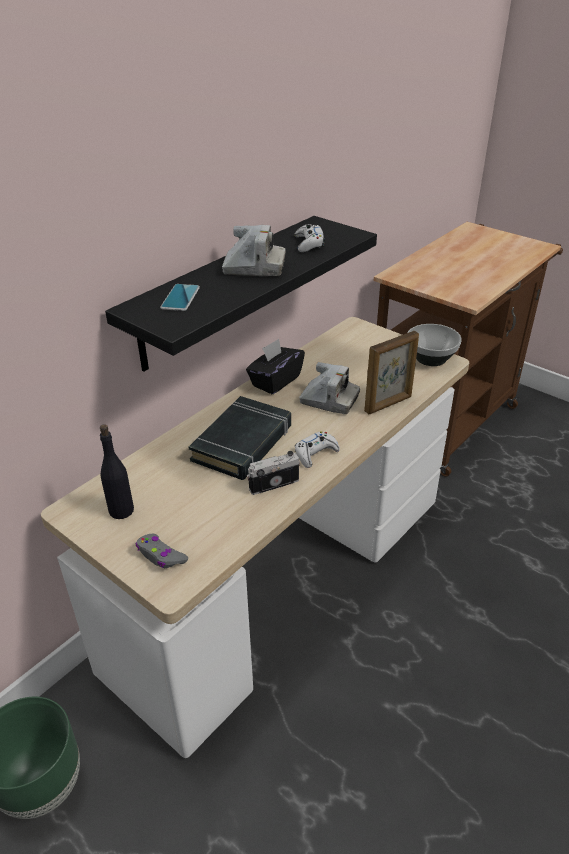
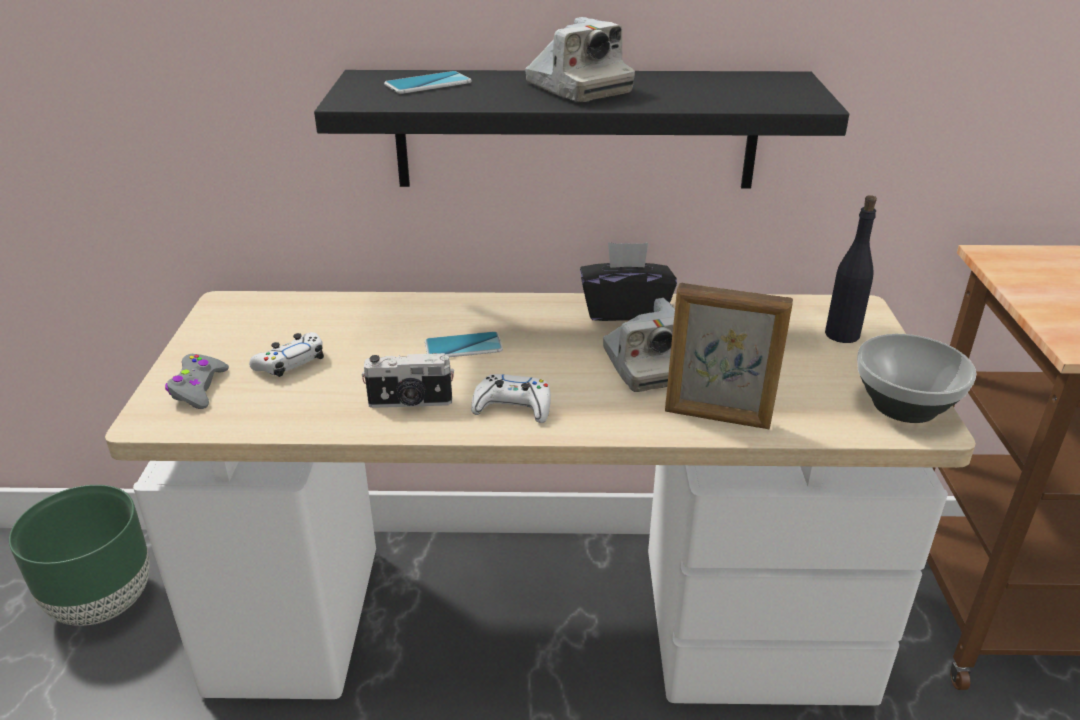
camera: 50 degrees right, 5 degrees down
(121, 510) = (253, 330): black bottle -> black bottle (842, 334)
(243, 443) = (463, 346): black book -> phone
(273, 483) = (410, 403): camera -> camera turned 150 degrees clockwise
(309, 244) = (714, 91): white game controller -> white game controller (290, 362)

